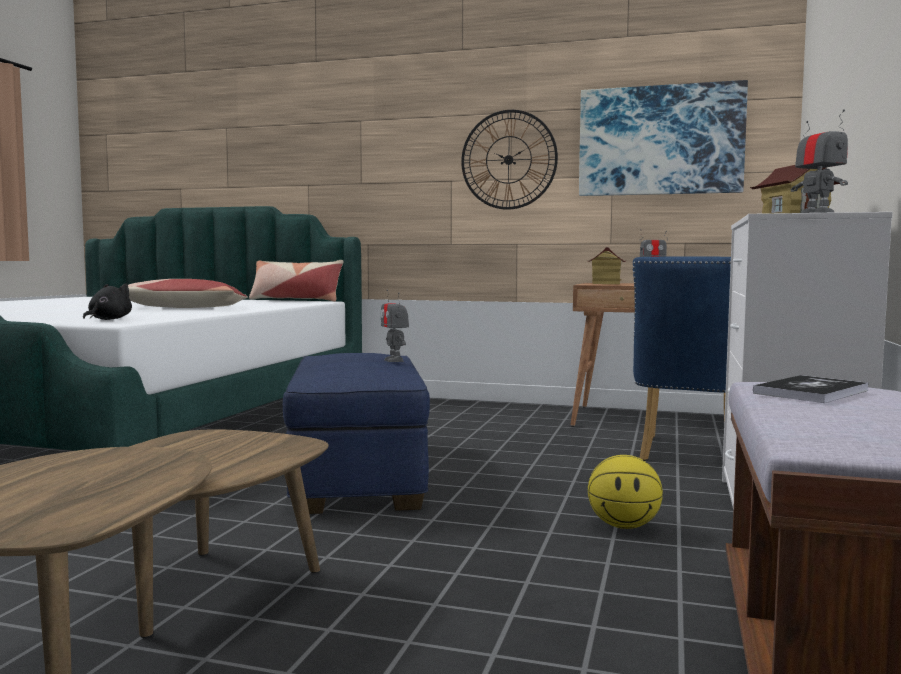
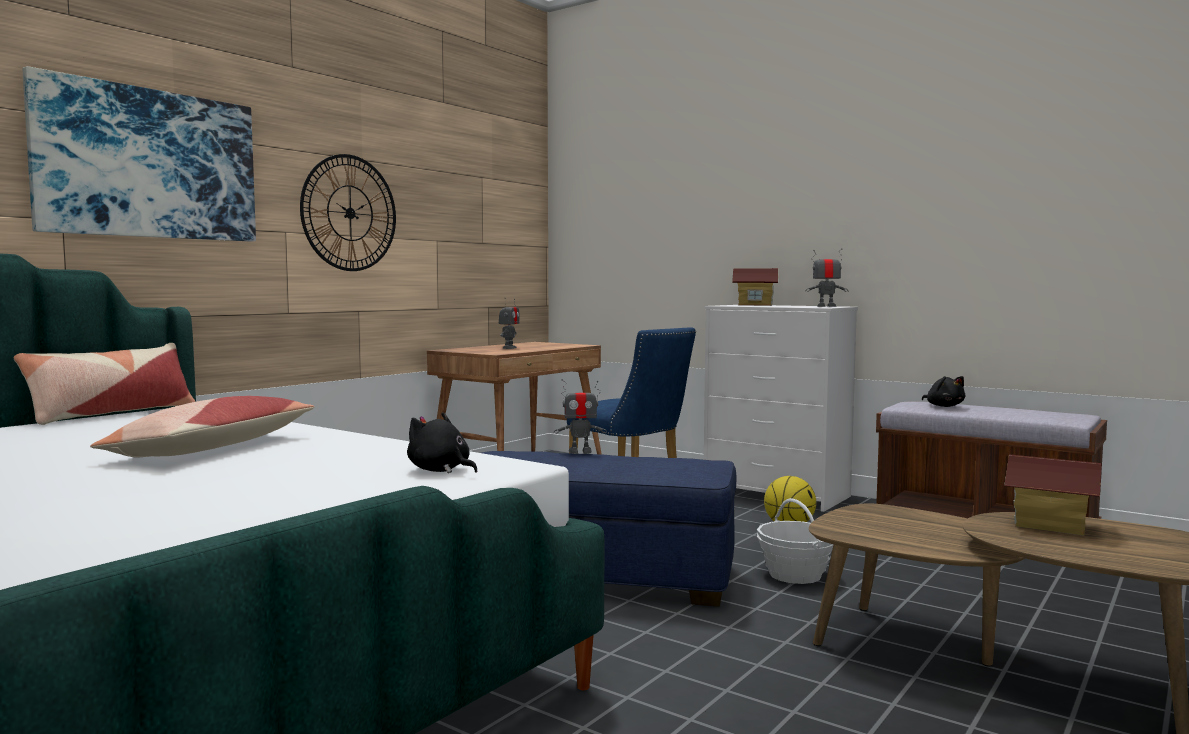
camera: 70 degrees left, 0 degrees up
(418, 537) = (795, 574): none -> basket
(605, 284) = (486, 351): toy house -> toy house (1050, 525)
(660, 140) = (471, 210): picture -> picture (149, 164)
(811, 392) = (944, 406): book -> black plush toy

